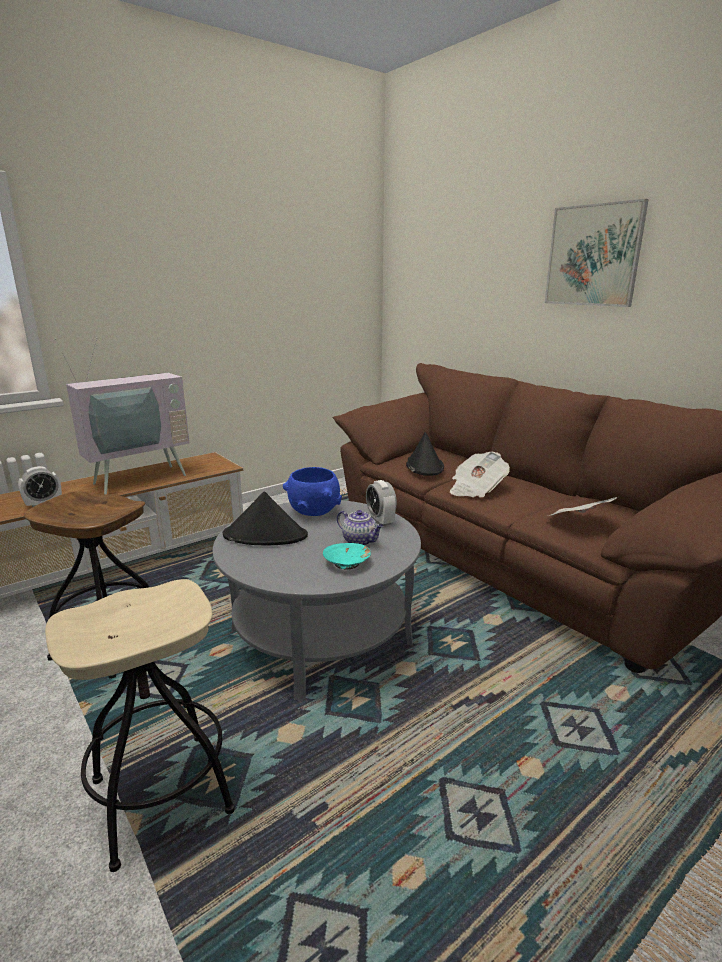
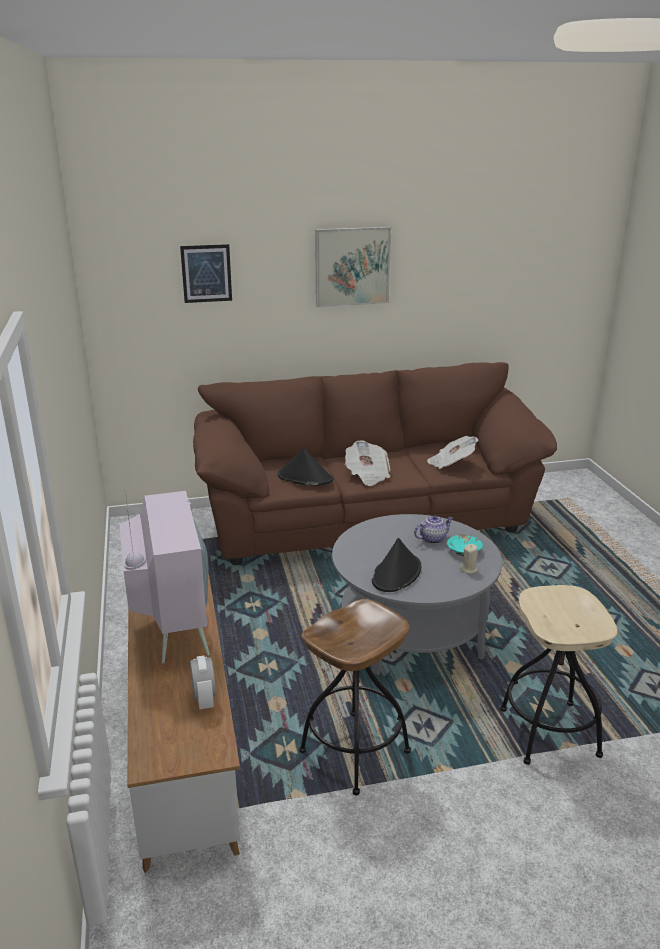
camera: 65 degrees left, 5 degrees up
(303, 572) = (469, 569): none -> beige candle
(313, 512) = (364, 545): blue bowl -> none
(380, 521) = (403, 523): alarm clock -> none
(459, 260) = (206, 273): none -> picture

